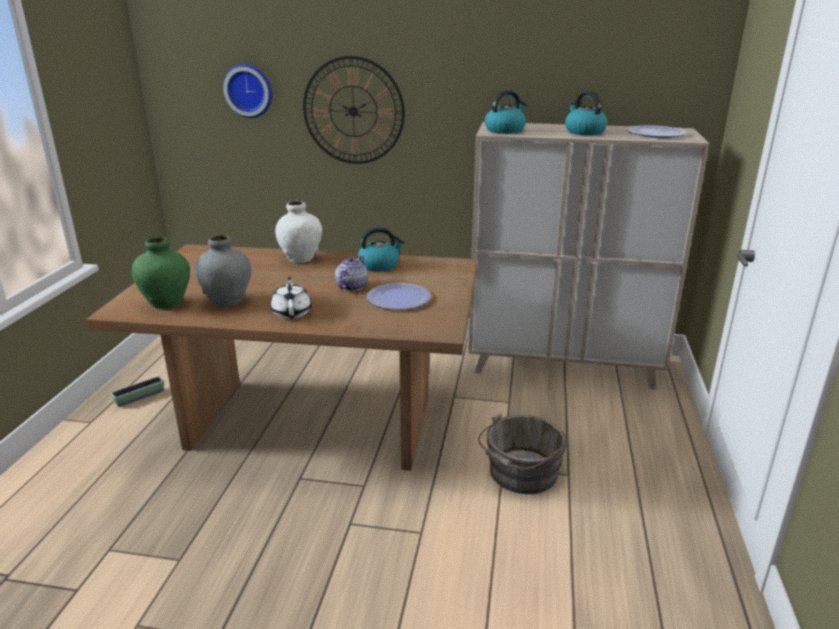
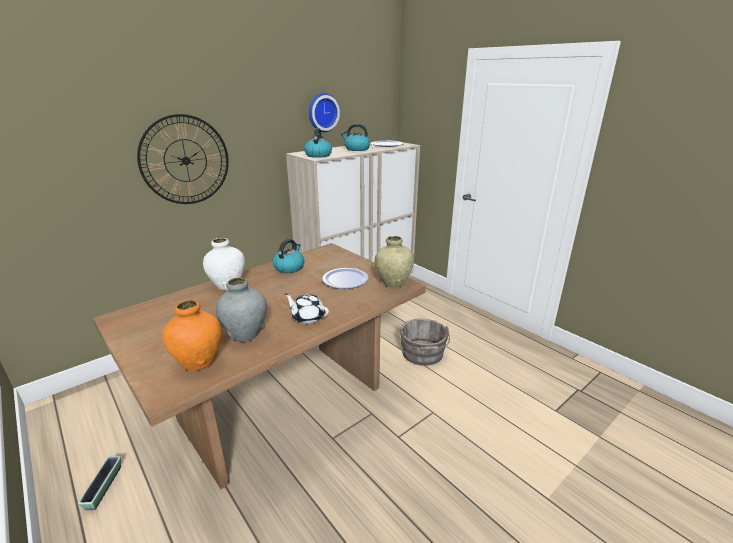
camera: 50 degrees left, 0 degrees up
(167, 303) = (199, 362): green vase -> orange vase
(249, 90) = (75, 156): wall clock -> wall clock (322, 112)
(351, 287) = (304, 286): teapot -> none
(434, 324) = (393, 283): none -> beige vase

